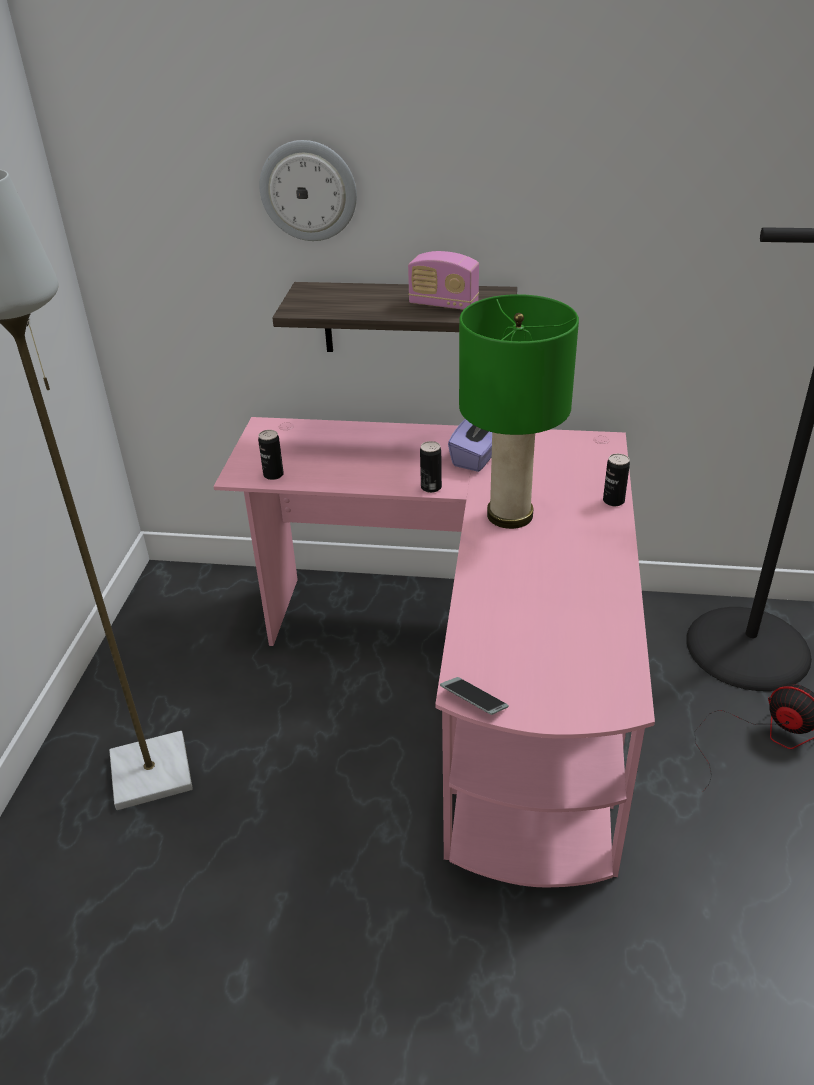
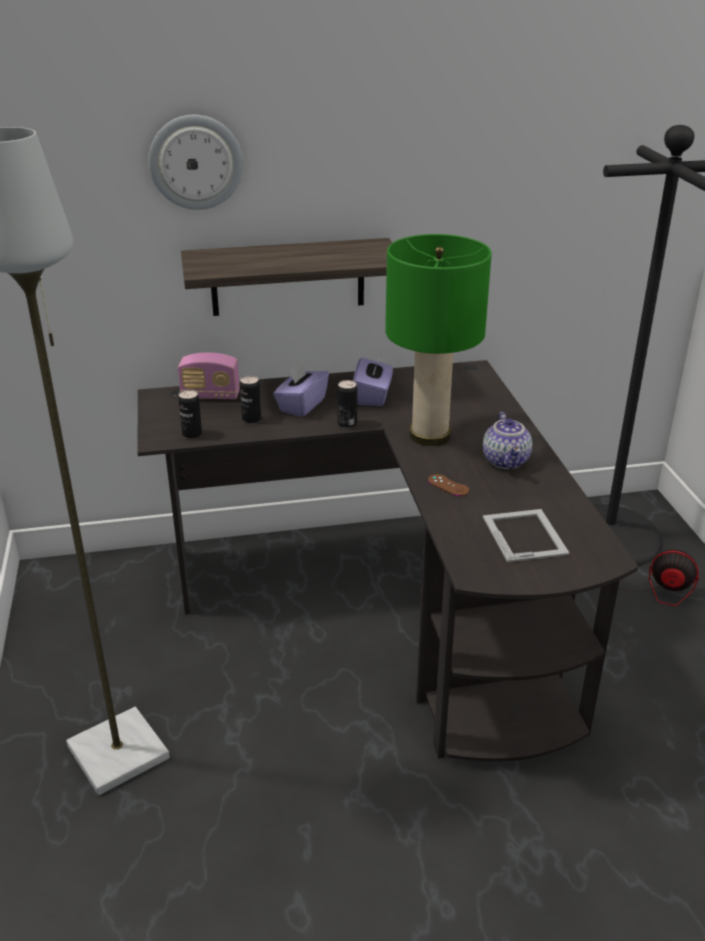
camera: 20 degrees left, 5 degrees down
(397, 458) = (301, 405): none -> purple tissue box
(443, 304) = (336, 256): radio -> radio (210, 396)
(470, 679) = (391, 606): pink desk -> black desk
(474, 700) = (487, 580): phone -> none
(496, 579) = (448, 485): none -> brown game controller
(546, 654) = (525, 534): none -> picture frame
(577, 561) = (507, 461): none -> teapot
(613, 501) = (509, 412): can -> can (251, 419)

